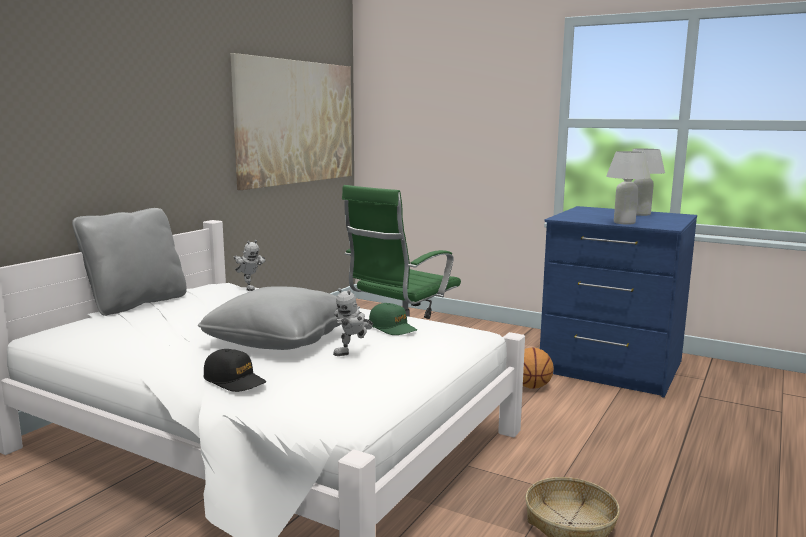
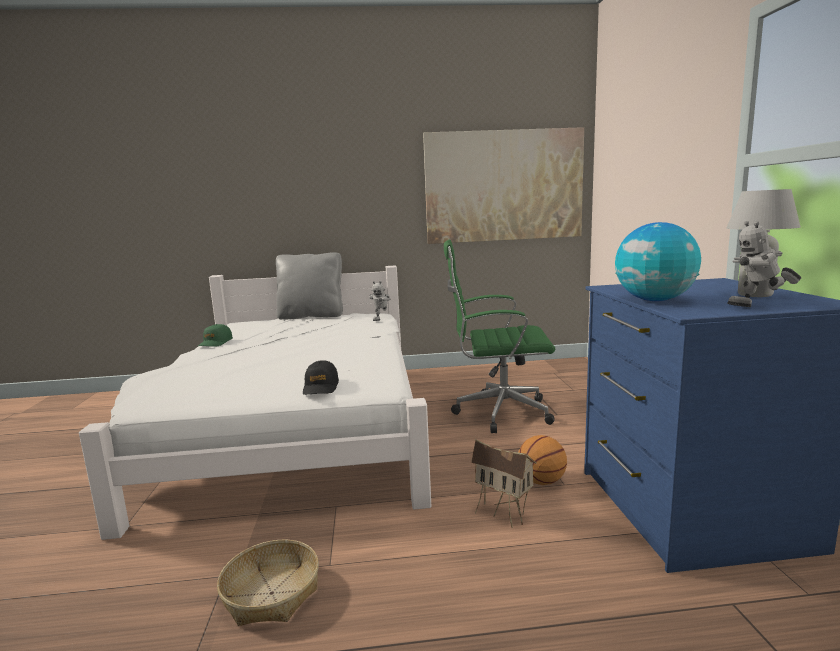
camera: 55 degrees right, 0 degrees up
(234, 380) = (187, 365): black cap -> black cap (321, 387)
(280, 340) = (281, 352): grey pillow -> none
(353, 353) = (274, 371): toy robot -> toy robot (759, 307)
(392, 328) = (346, 364): green cap -> green cap (215, 343)
(559, 412) = (503, 514): none -> toy house
(624, 223) = (654, 300): white table lamp -> globe

